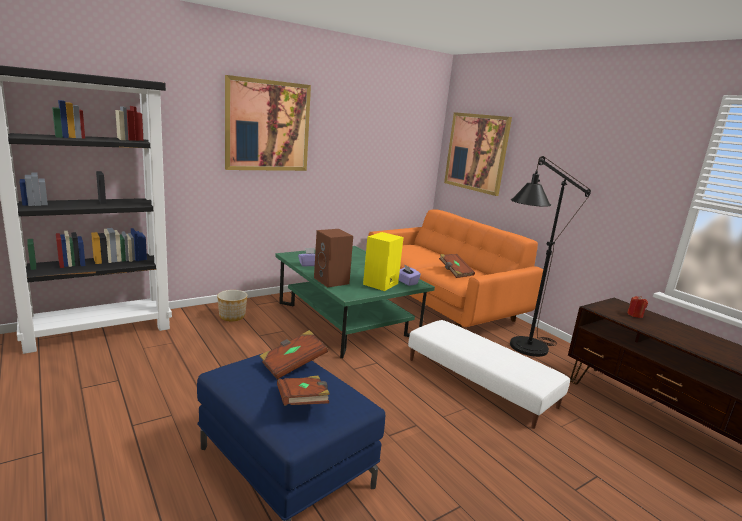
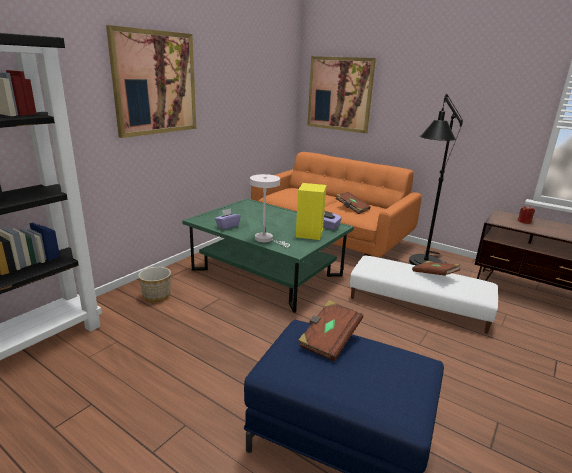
camera: 20 degrees left, 5 degrees up
(303, 402) = (381, 378): brown book -> brown book (434, 275)
(332, 281) = (266, 239): brown speaker -> white table lamp

